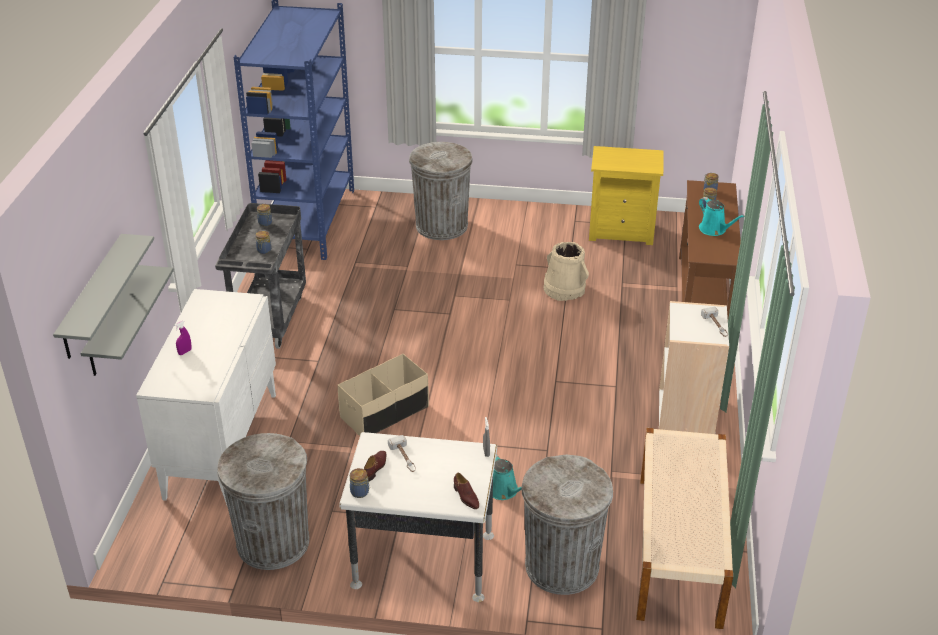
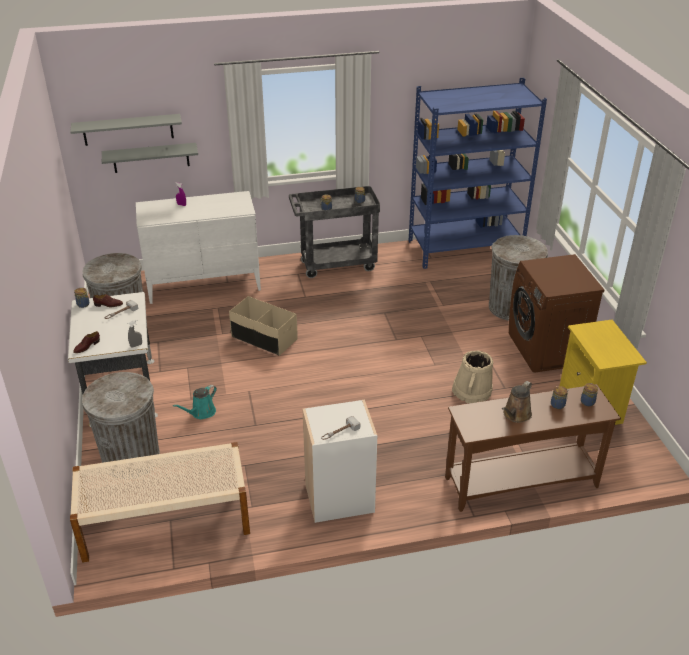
camera: 70 degrees right, 0 degrees up
(525, 228) = (546, 350): none -> brown washing machine
(714, 230) = (516, 415): turquoise watering can -> brown watering can

